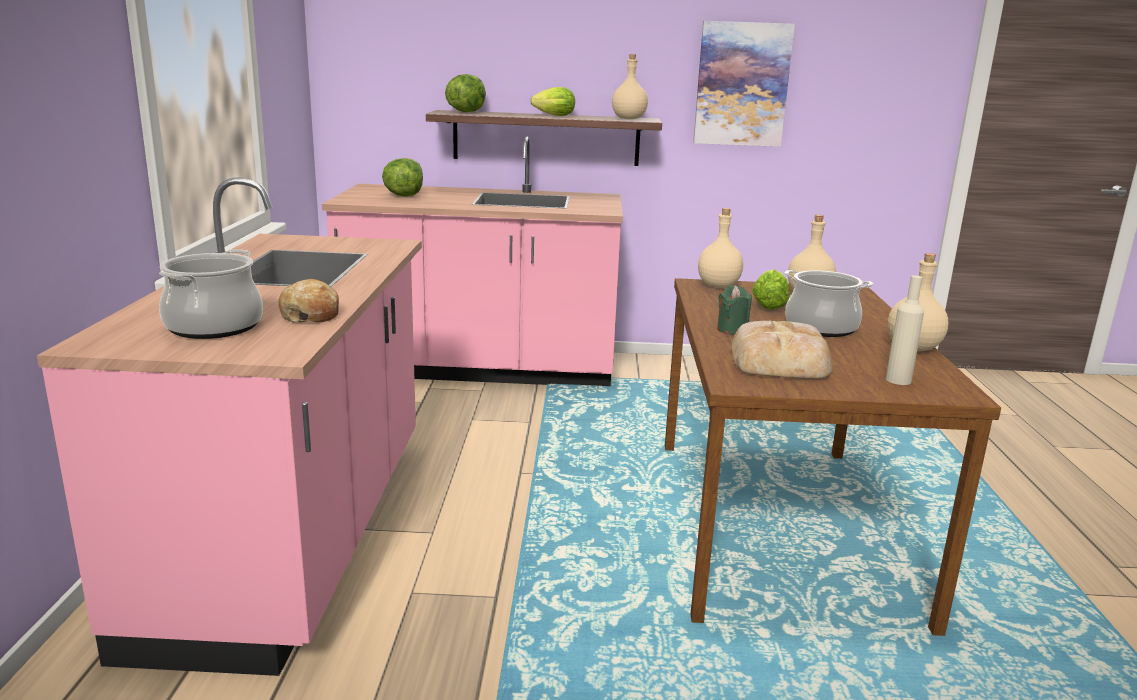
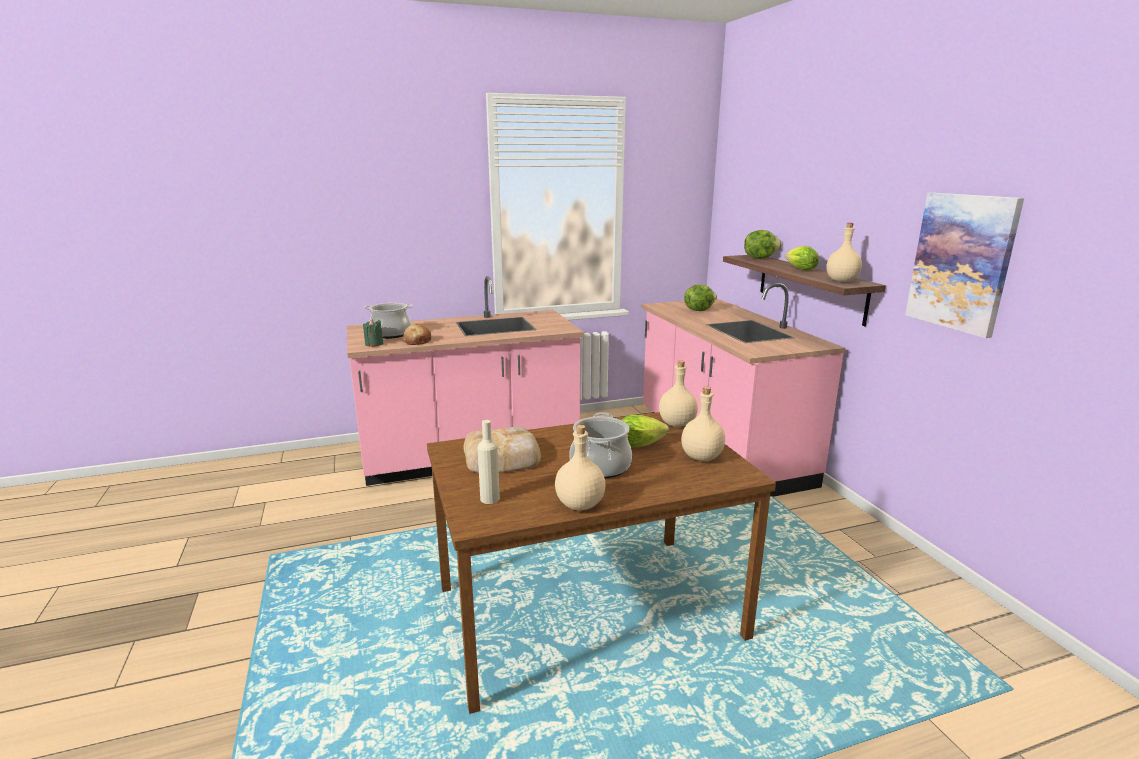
camera: 70 degrees right, 0 degrees up
(732, 330) = (560, 438): green candle -> green candle (374, 344)

